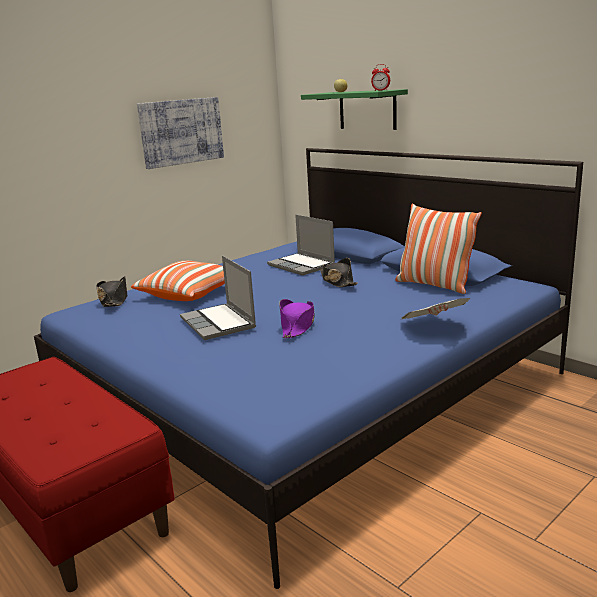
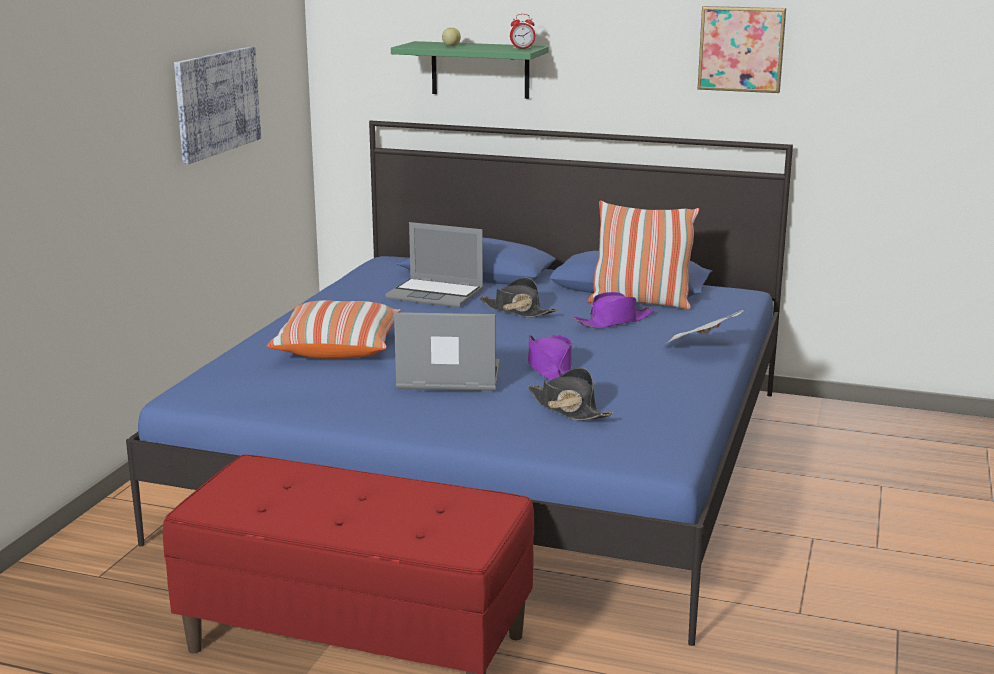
camera: 30 degrees left, 0 degrees up
(114, 300) = (238, 369): black hat -> black hat (568, 408)
(219, 323) = (447, 378): laptop -> laptop turned 150 degrees clockwise
(394, 297) = (614, 321): none -> purple hat
(544, 80) = (741, 48): none -> picture

